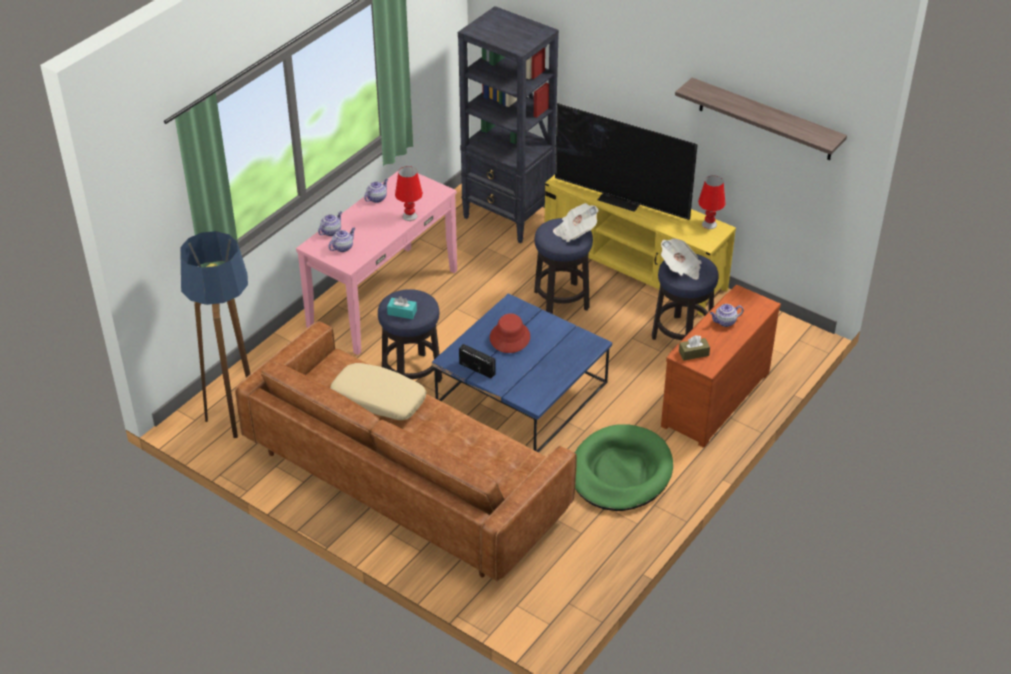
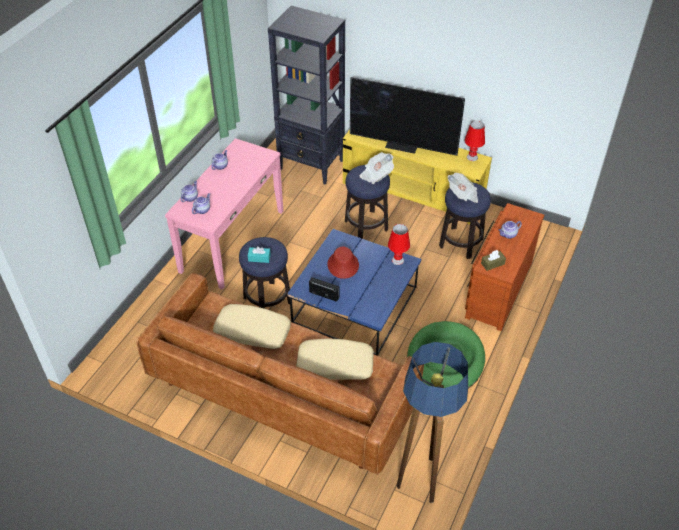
camera: 10 degrees left, 5 degrees up
(236, 416) = (136, 354): floor lamp -> floor lamp (422, 478)
(410, 216) = (249, 177): red table lamp -> red table lamp (397, 260)
(469, 449) = (335, 365): none -> beige pillow
(765, 119) = (519, 74): shelf -> none

